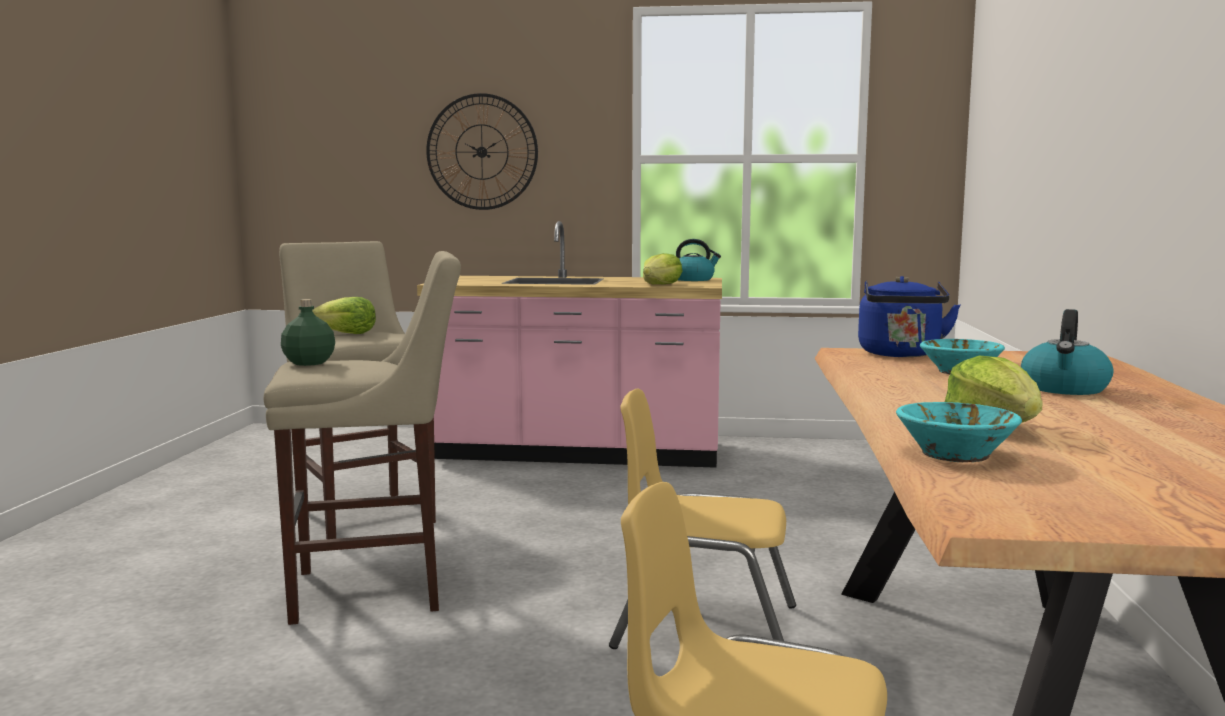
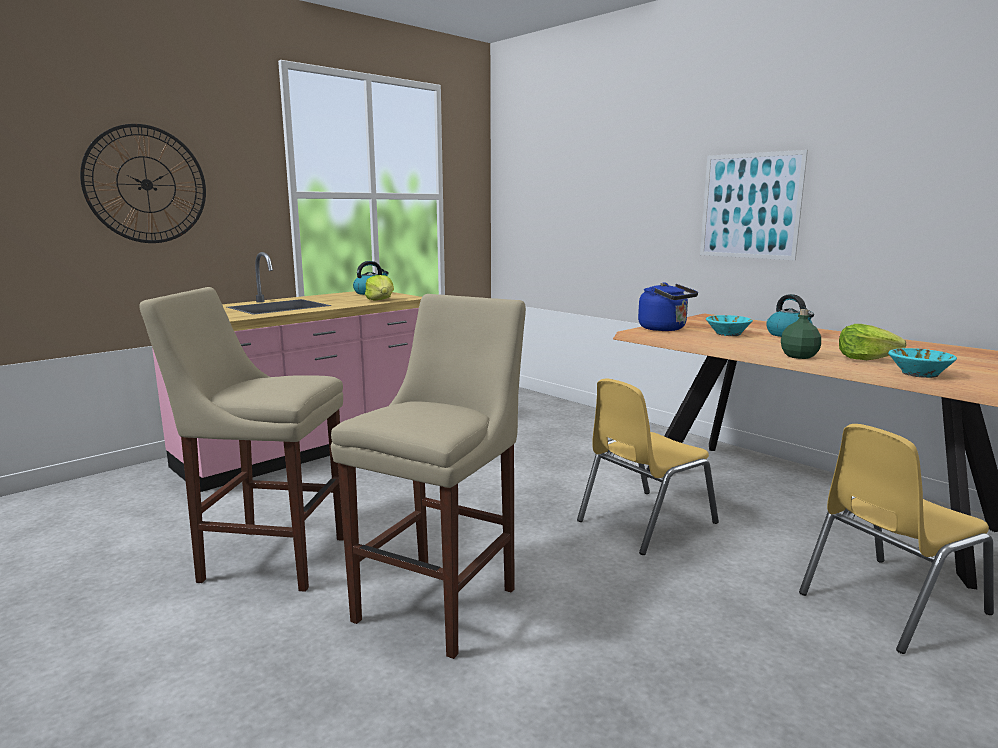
camera: 50 degrees left, 5 degrees up
(309, 363) = (387, 418): green bottle -> green bottle (799, 356)
(347, 334) = (255, 386): lettuce -> none
(1151, 146) = (750, 206): none -> picture

